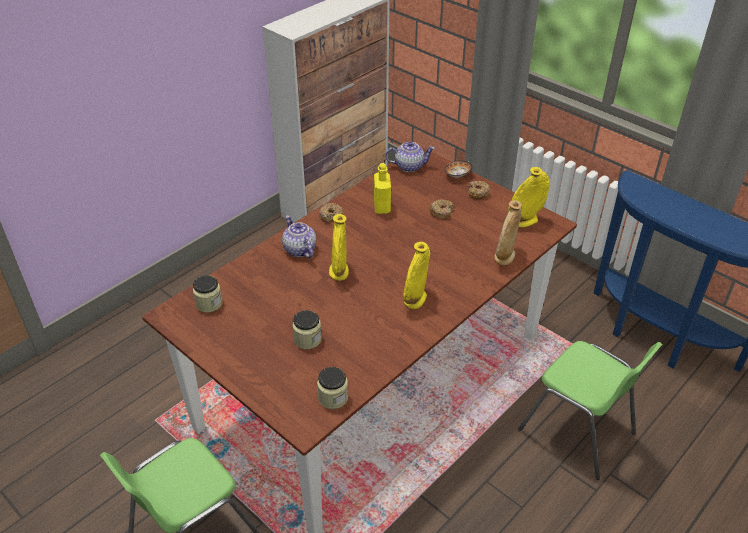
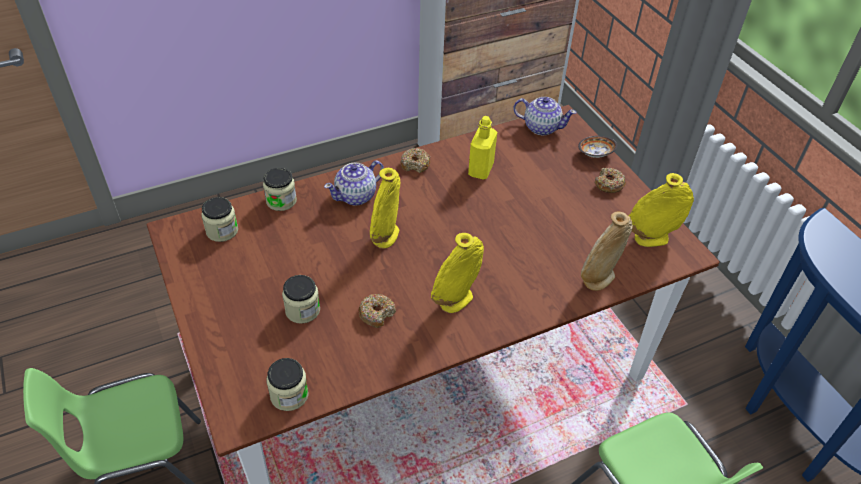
camera: 20 degrees right, 5 degrees up
(243, 269) = (281, 201): none -> jar
(299, 250) = (356, 196): teapot -> teapot turned 120 degrees counterclockwise
(441, 212) = (549, 196): donut -> donut (377, 314)

